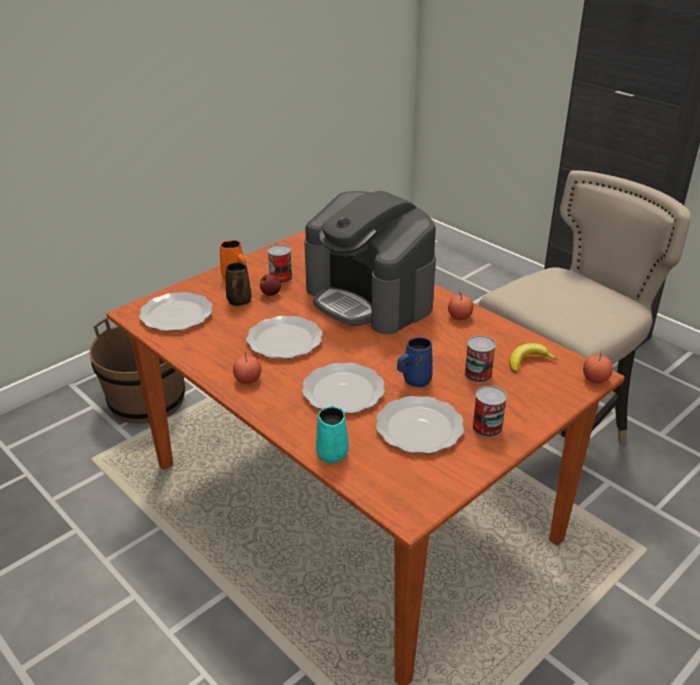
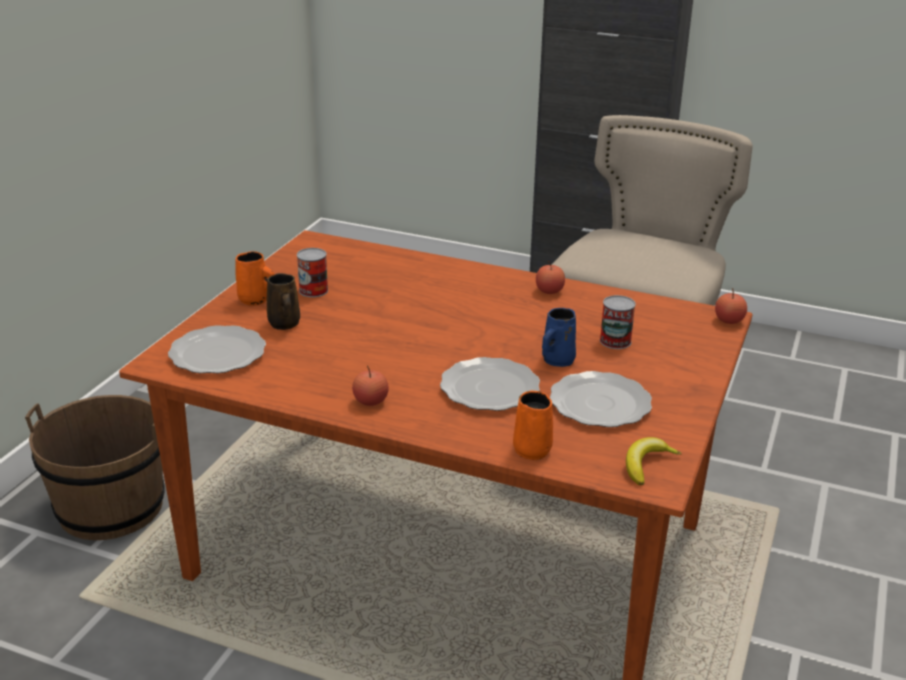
camera: 25 degrees left, 5 degrees down
(271, 294) = (316, 309): apple -> none
(285, 341) = (378, 353): plate -> none
(333, 452) = (531, 448): turquoise mug -> orange mug
(370, 298) = (437, 292): coffee machine -> none
(487, 427) = (666, 387): can -> none
(528, 361) = (653, 318): banana -> banana (646, 465)

